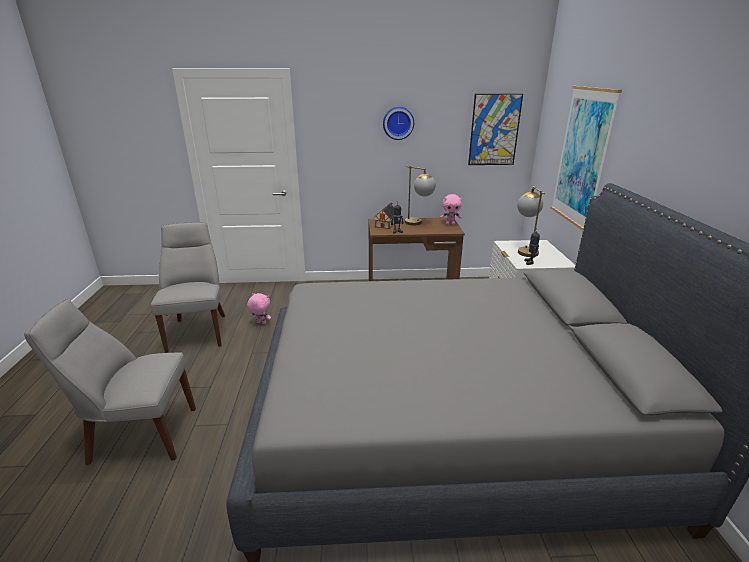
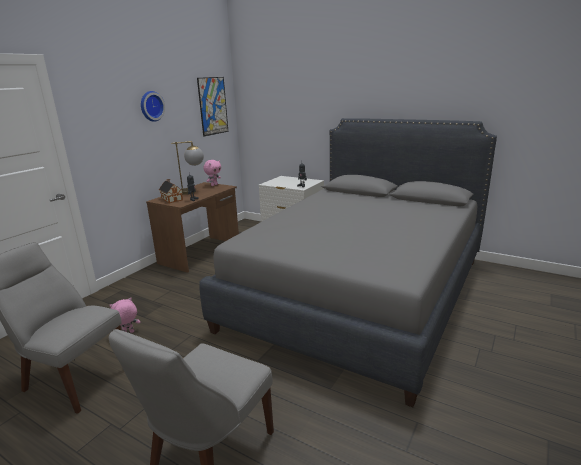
camera: 55 degrees left, 5 degrees down
(524, 250) = (285, 182): table lamp -> none
(582, 157) = (298, 111): picture -> none

